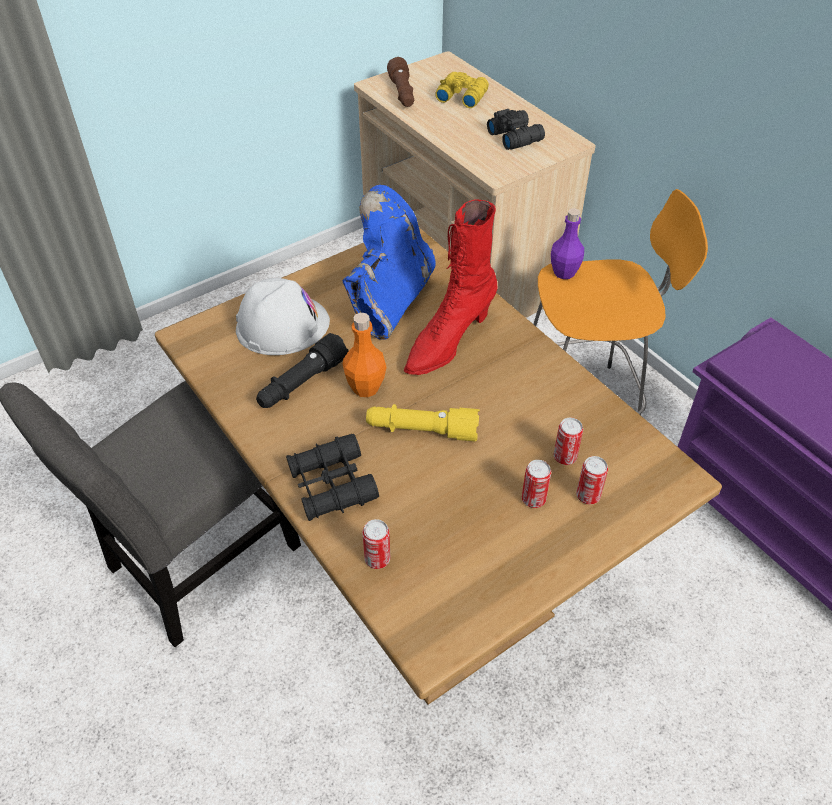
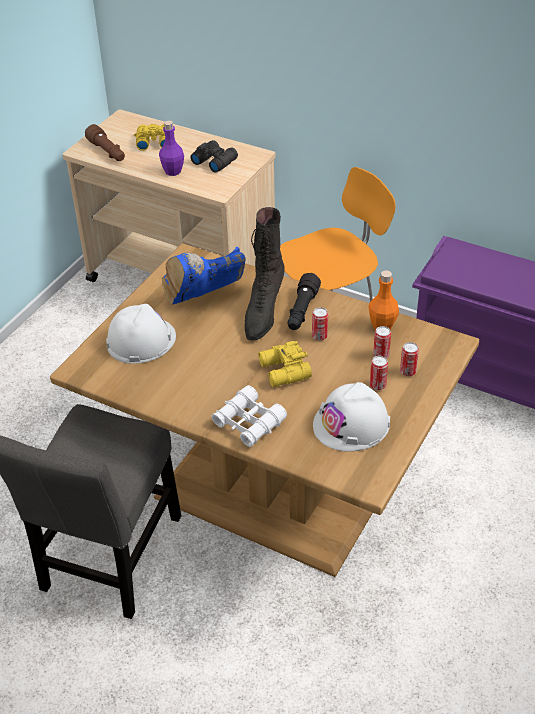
camera: 25 degrees left, 5 degrees down
(302, 383) = (183, 371): black flashlight -> black flashlight (302, 311)
(332, 485) = (249, 423): black binoculars -> white binoculars
(365, 387) = (228, 359): orange bottle -> orange bottle (382, 326)
(377, 559) = (307, 452): can -> can (319, 336)
(389, 300) = (204, 300): blue boot -> blue boot turned 120 degrees counterclockwise
(422, 431) = (283, 371): yellow flashlight -> yellow binoculars
(448, 342) = (263, 313): red boot -> black boot
(462, 543) = (351, 424): none -> white hard hat
(564, 272) = (292, 249): purple bottle -> purple bottle (173, 171)

